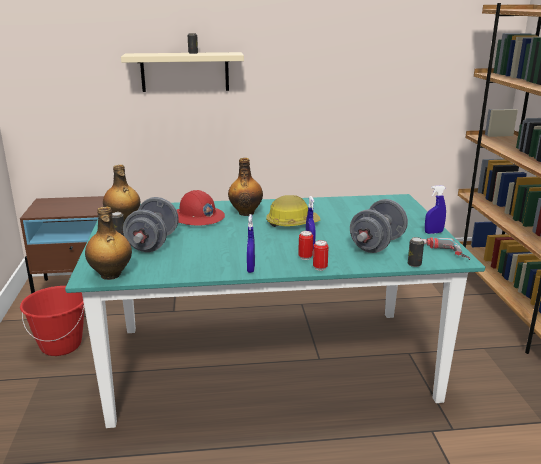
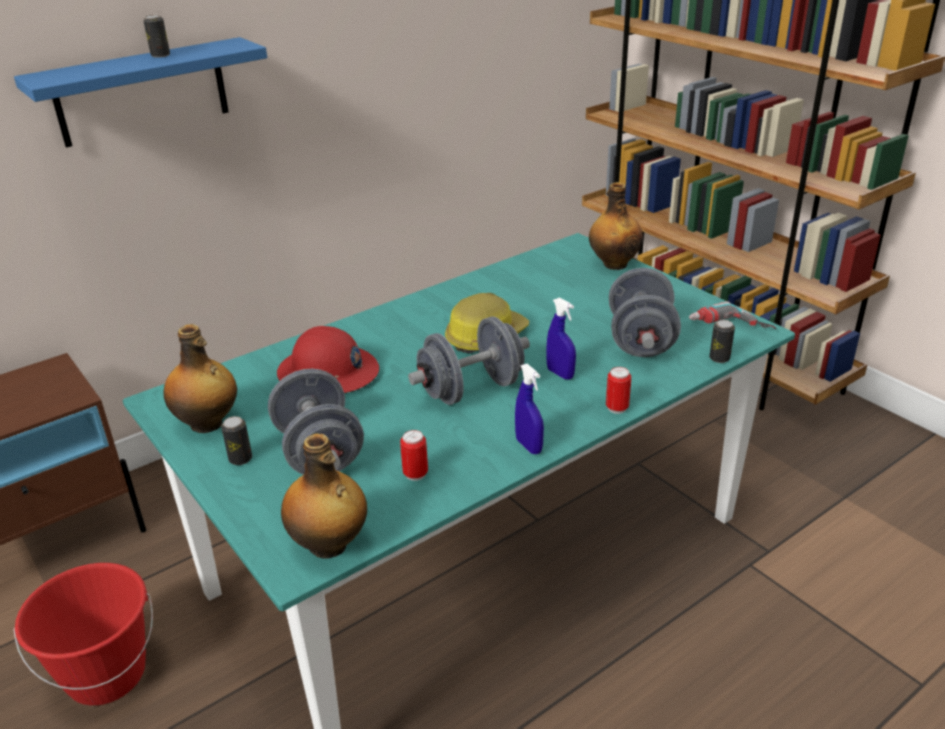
camera: 30 degrees left, 10 degrees up
(185, 72) = (142, 92): beige shelf -> blue shelf
(246, 212) = (394, 338): bottle -> bottle (614, 264)
(254, 240) = (471, 389): none -> grey dumbbell
(305, 257) = (577, 396): can -> can (415, 474)
(433, 232) = (682, 295): blue spray bottle -> none

